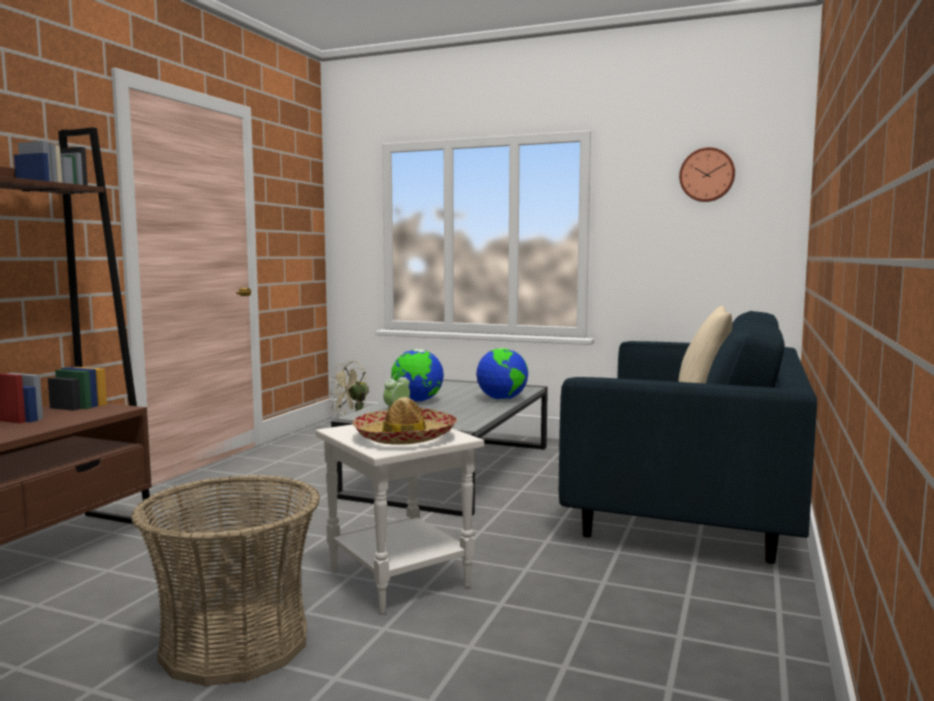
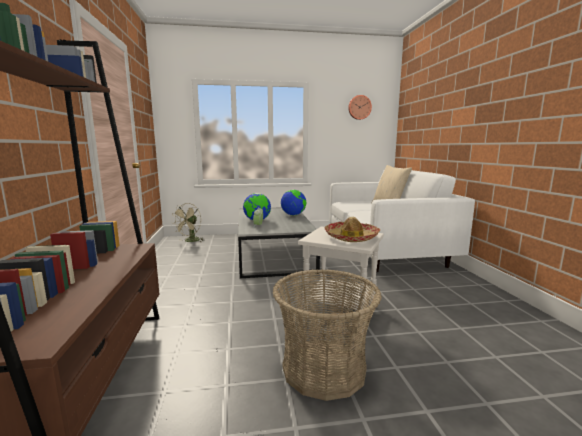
camera: 30 degrees left, 5 degrees up
(687, 501) = (384, 249): blue sofa -> white sofa

